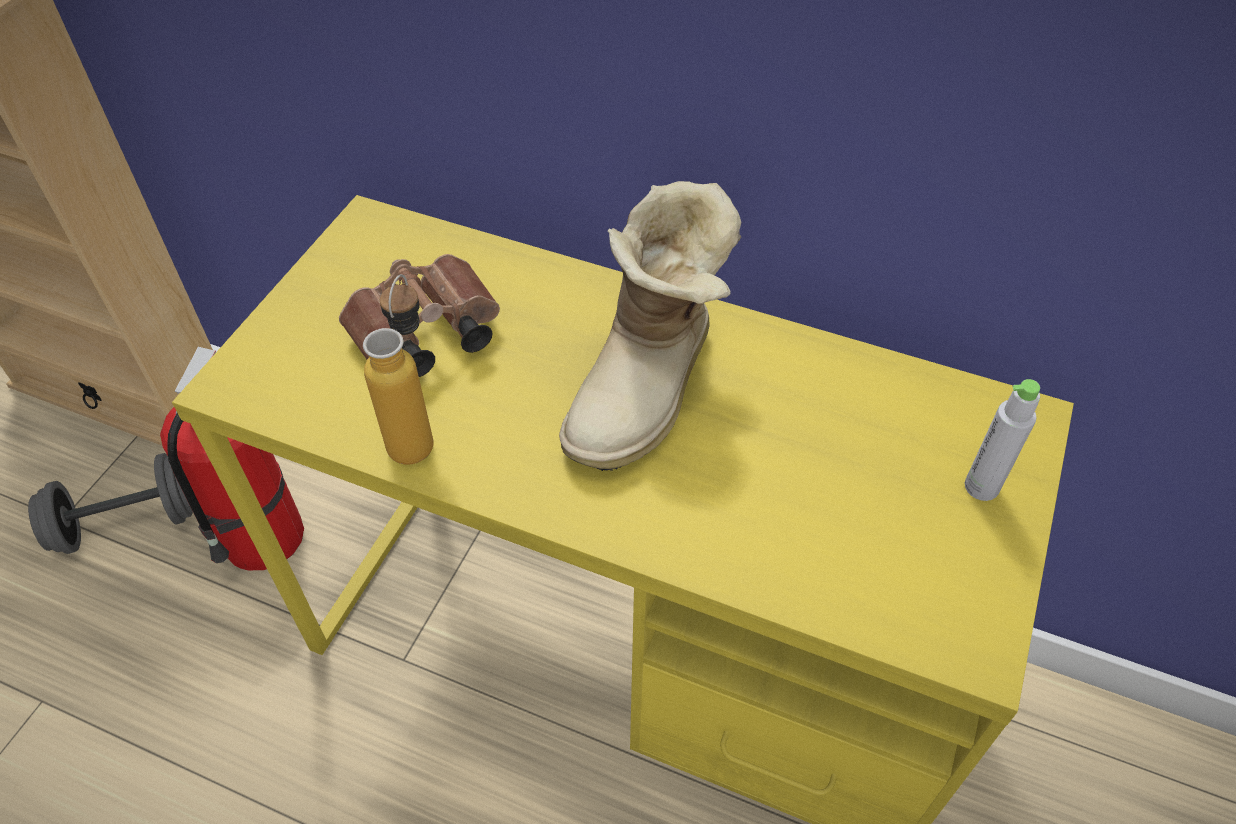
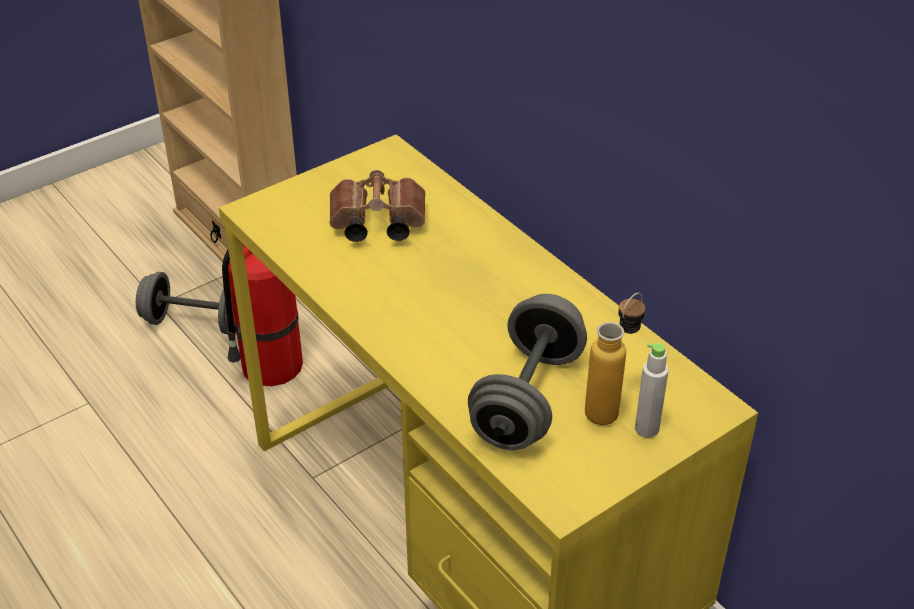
camera: 30 degrees right, 10 degrees down
(417, 432) = (335, 270): bottle -> bottle (610, 406)
(650, 387) = (486, 299): boot -> none
(813, 513) = (527, 398): none -> grey dumbbell

